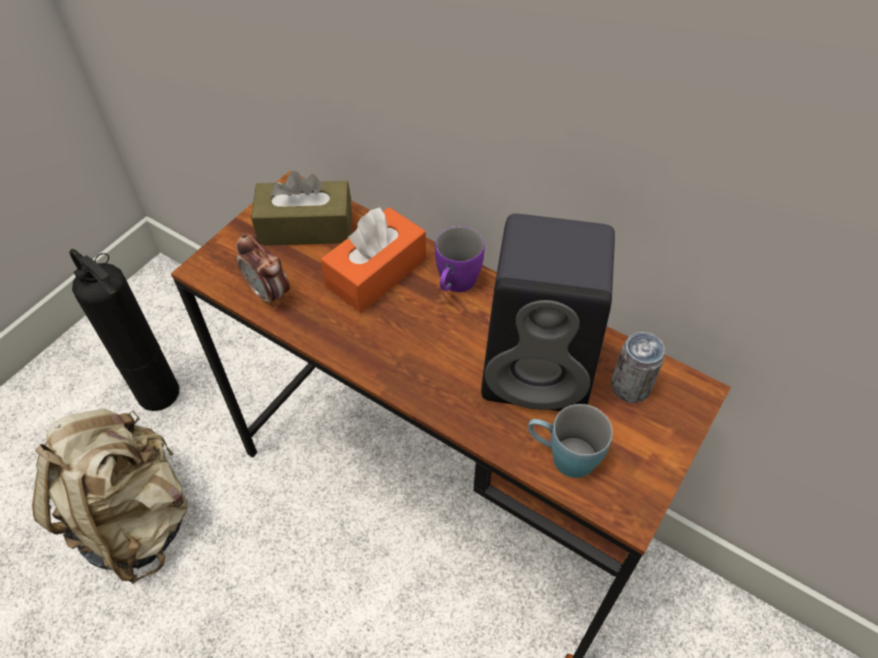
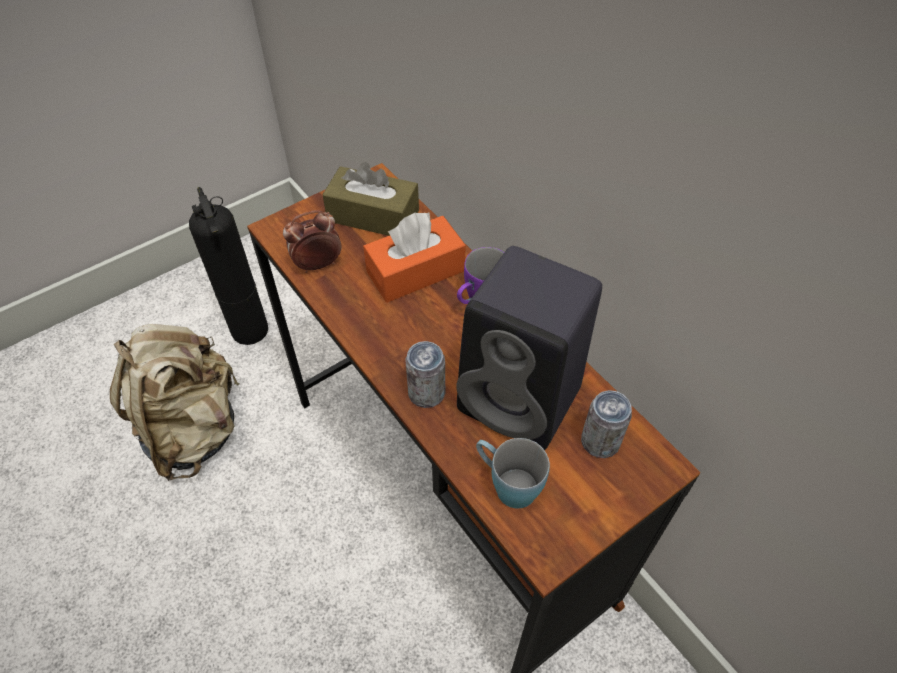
camera: 20 degrees right, 0 degrees up
(269, 294) = (317, 264): alarm clock -> alarm clock turned 90 degrees clockwise
(443, 392) = (426, 393): none -> can

